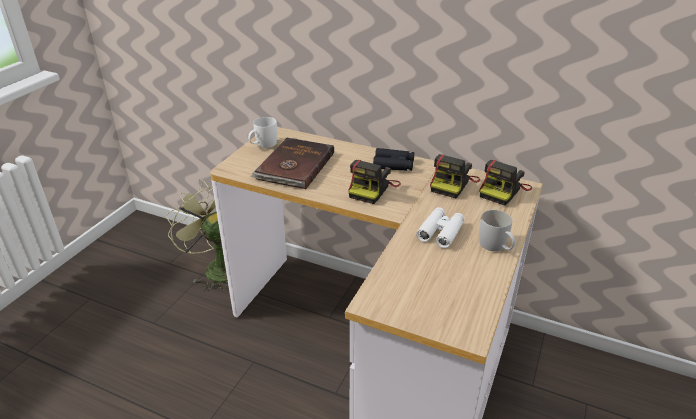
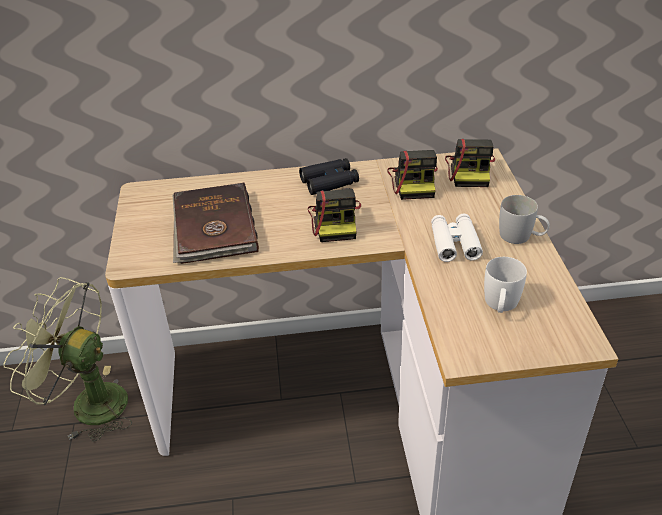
camera: 30 degrees left, 5 degrees up
(263, 145) = (142, 214): white mug -> white mug (500, 305)

